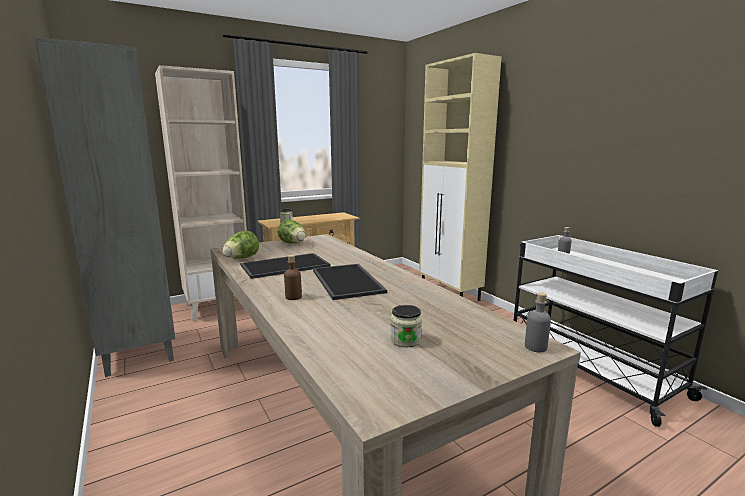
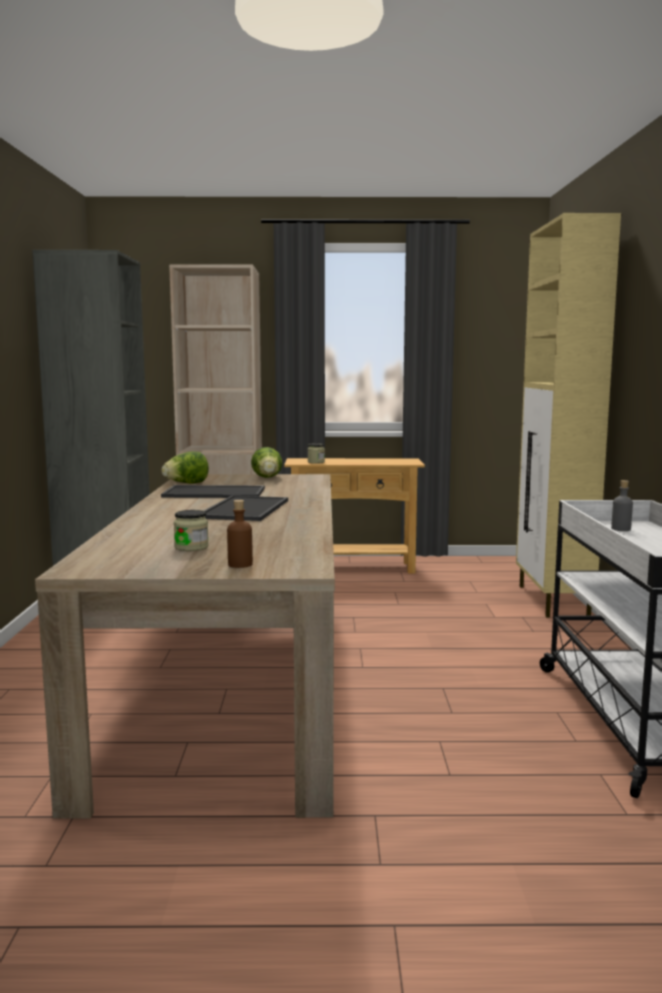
camera: 30 degrees right, 5 degrees down
(293, 297) = (167, 512): brown bottle -> brown bottle (240, 564)
(535, 347) = (297, 569): grey bottle -> none

